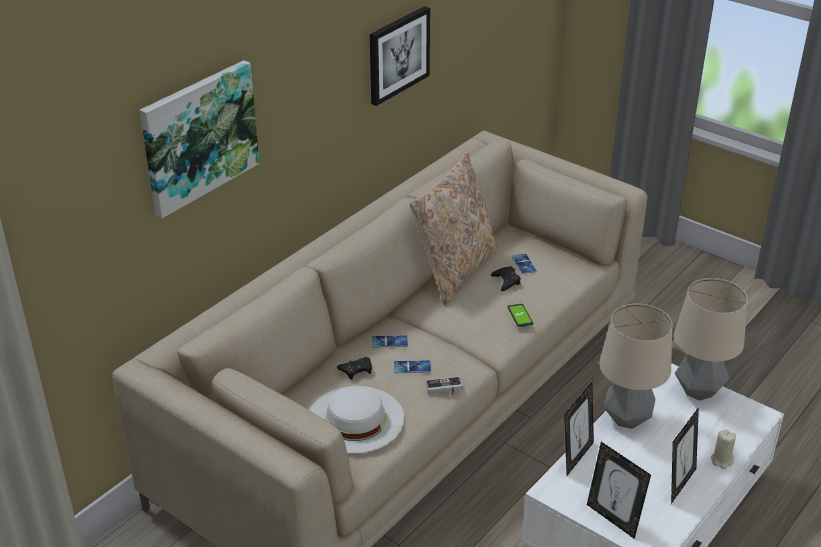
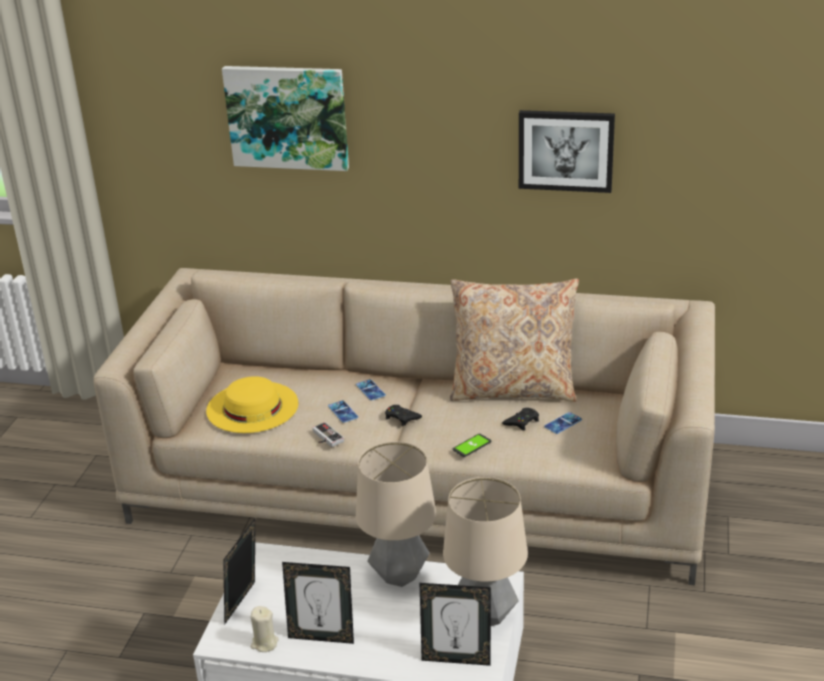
camera: 65 degrees right, 5 degrees down
(355, 419) = (252, 407): white hat -> yellow hat
(356, 370) = (317, 387): black game controller -> black game controller (401, 418)
(576, 457) = (318, 557): picture frame -> picture frame (456, 658)
(722, 460) = (379, 660): beige candle -> beige candle (264, 643)

